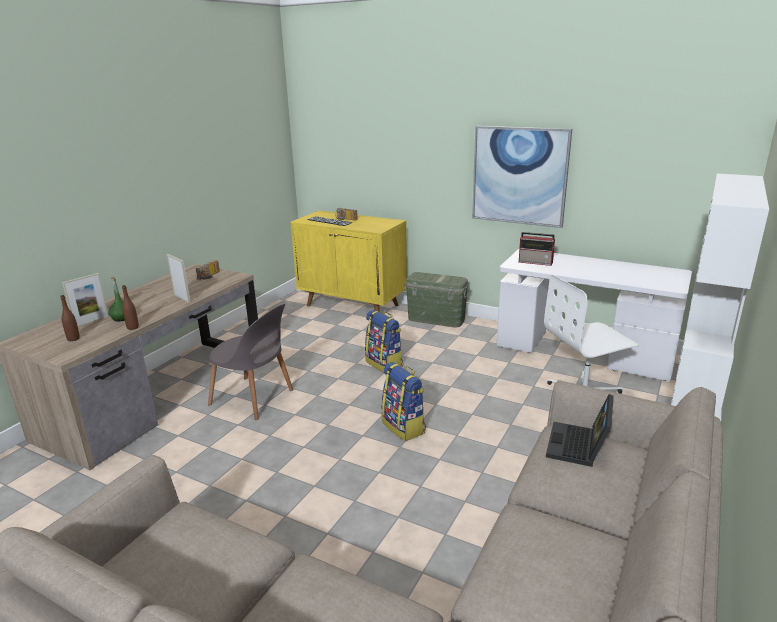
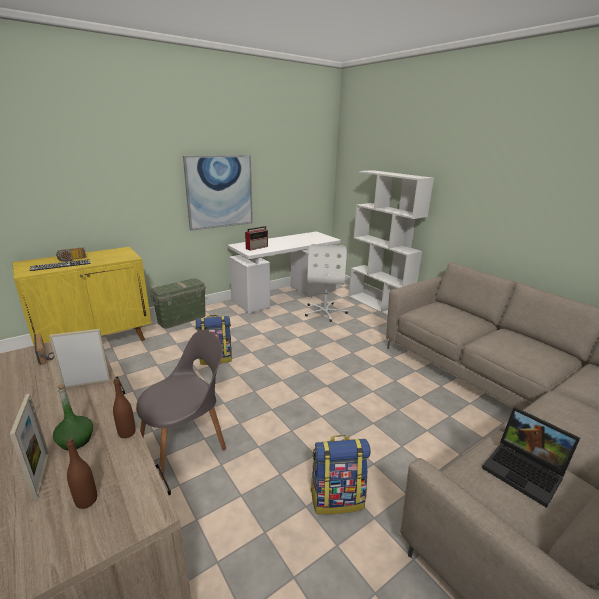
camera: 65 degrees left, 0 degrees up
(404, 427) = (305, 376): backpack -> backpack (337, 498)
(579, 447) = (433, 312): laptop -> laptop (525, 471)

